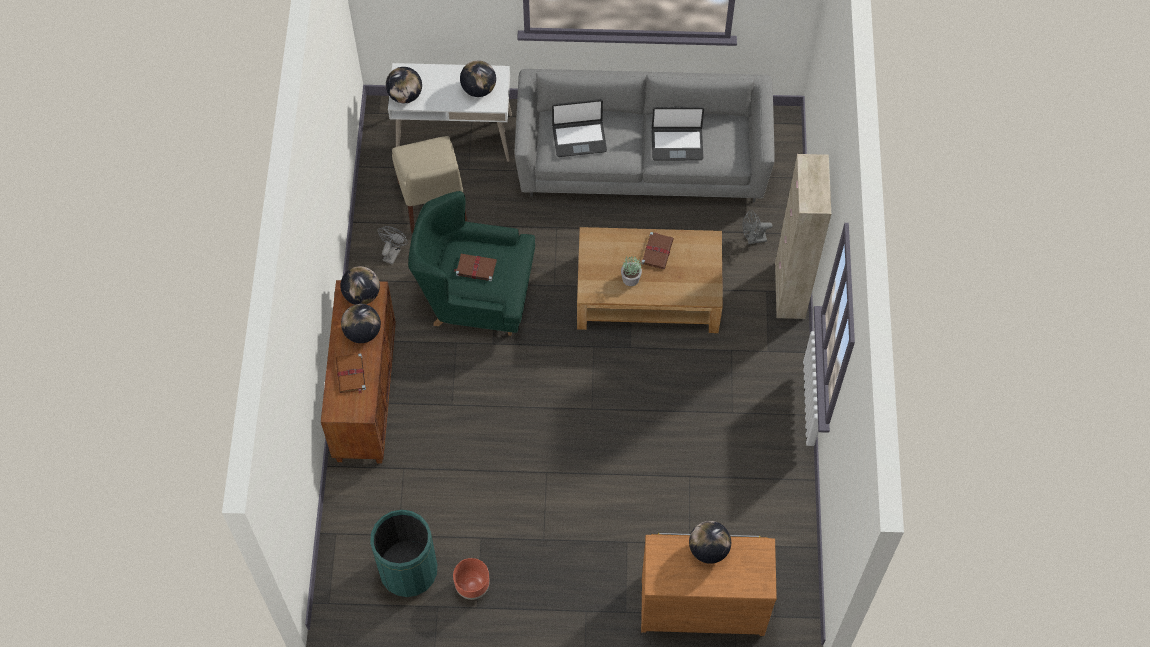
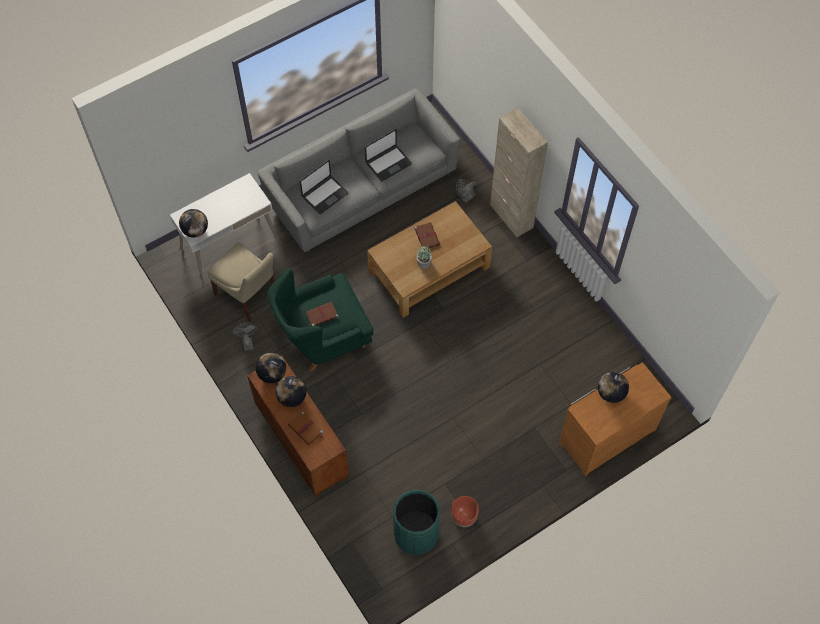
camera: 35 degrees left, 0 degrees up
(479, 89) = (241, 199): globe -> none

